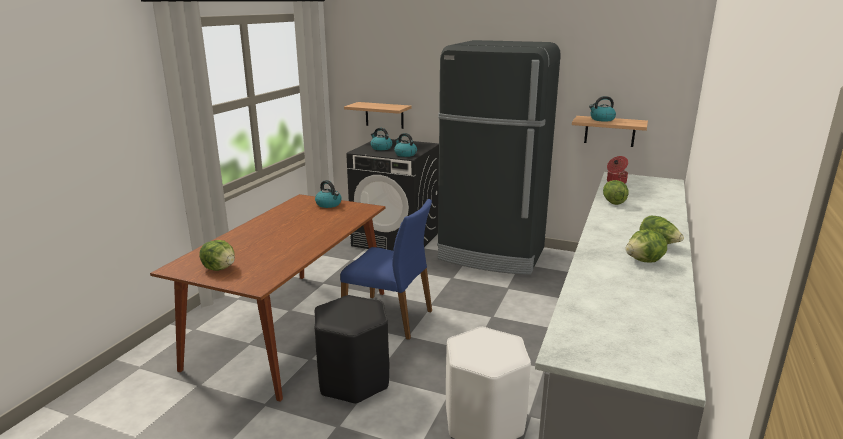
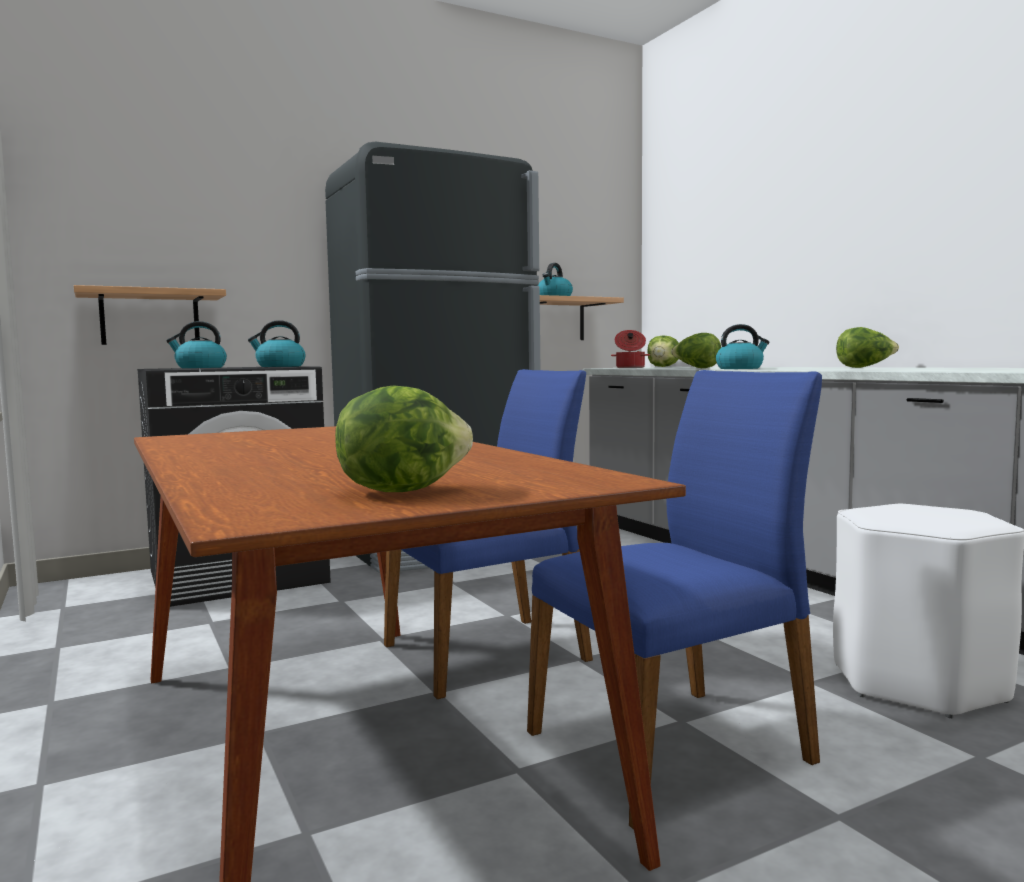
camera: 50 degrees left, 15 degrees down
(329, 204) = (268, 433): kettle -> kettle (740, 368)
(354, 381) = (673, 747): black stool -> blue chair
(644, 261) = (914, 368): lettuce -> lettuce (663, 366)

